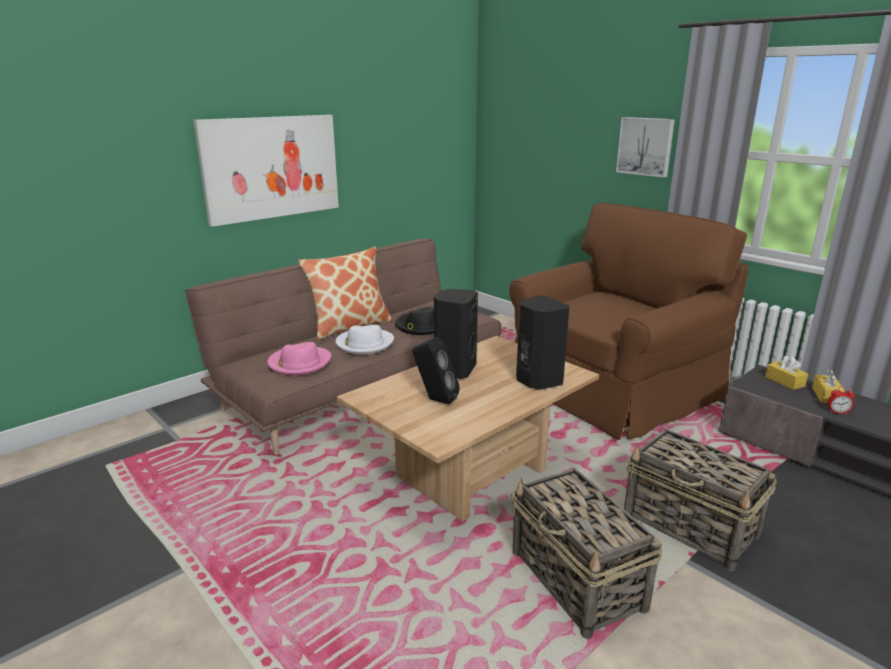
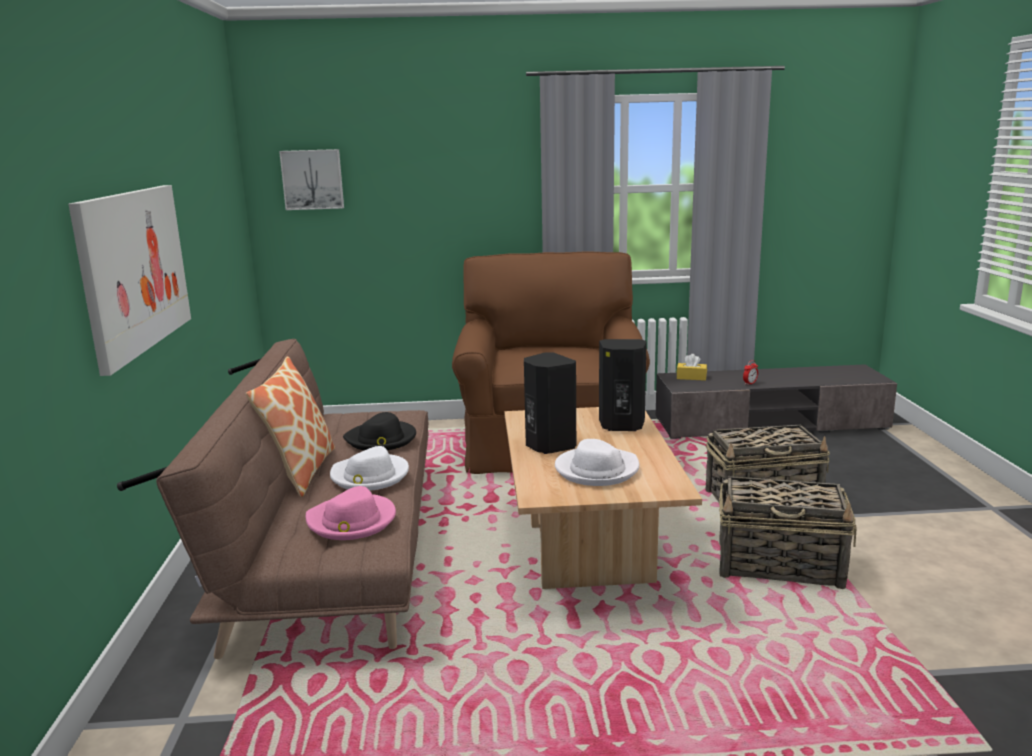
camera: 50 degrees left, 5 degrees down
(435, 400) = (596, 470): black speaker -> white hat
(645, 146) = (497, 193): picture -> picture (312, 179)
(826, 395) = (725, 377): yellow tissue box -> none

